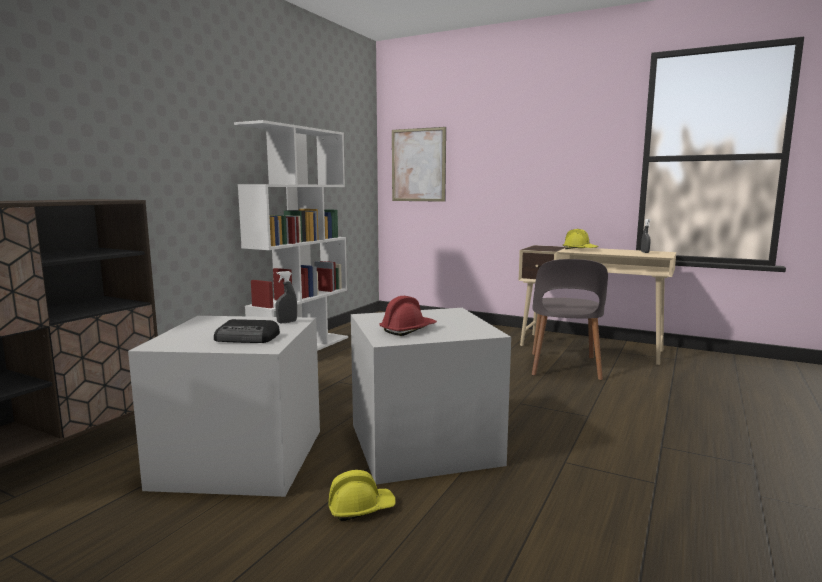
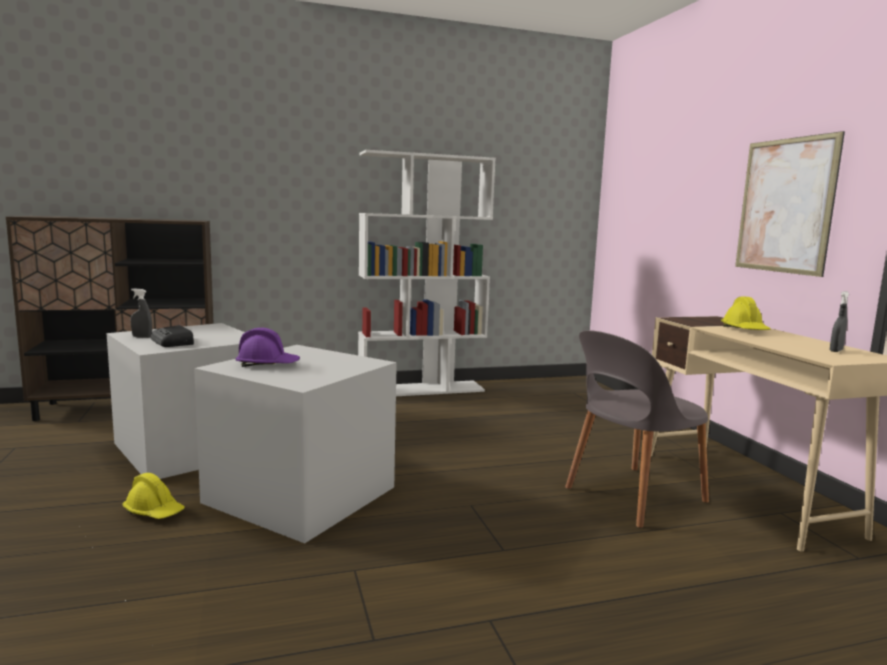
camera: 45 degrees right, 0 degrees up
(287, 322) = (236, 339): grey spray bottle -> grey spray bottle (142, 337)
(408, 330) = (268, 364): red hard hat -> purple hard hat
(418, 165) = (631, 195): picture -> picture (785, 206)

